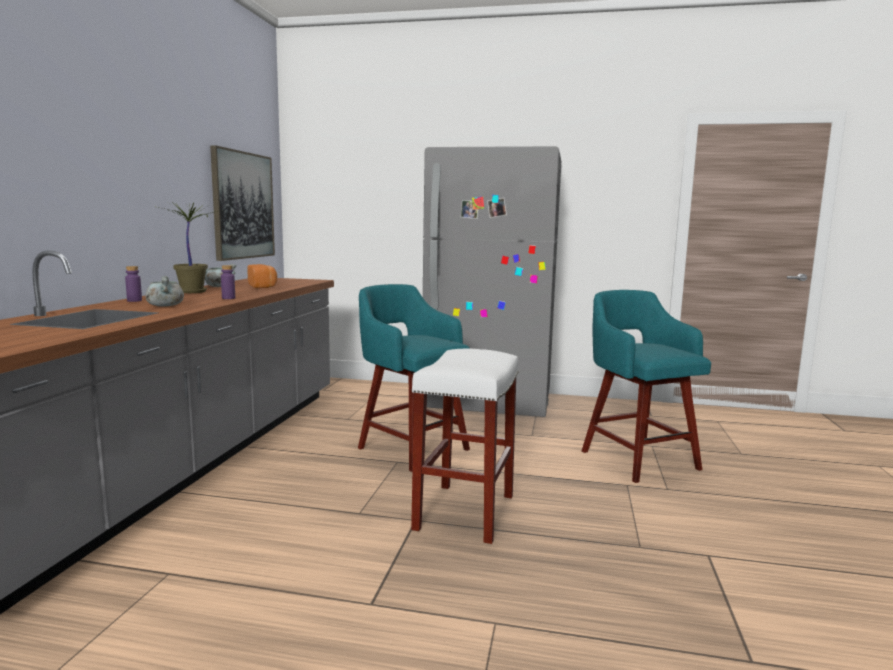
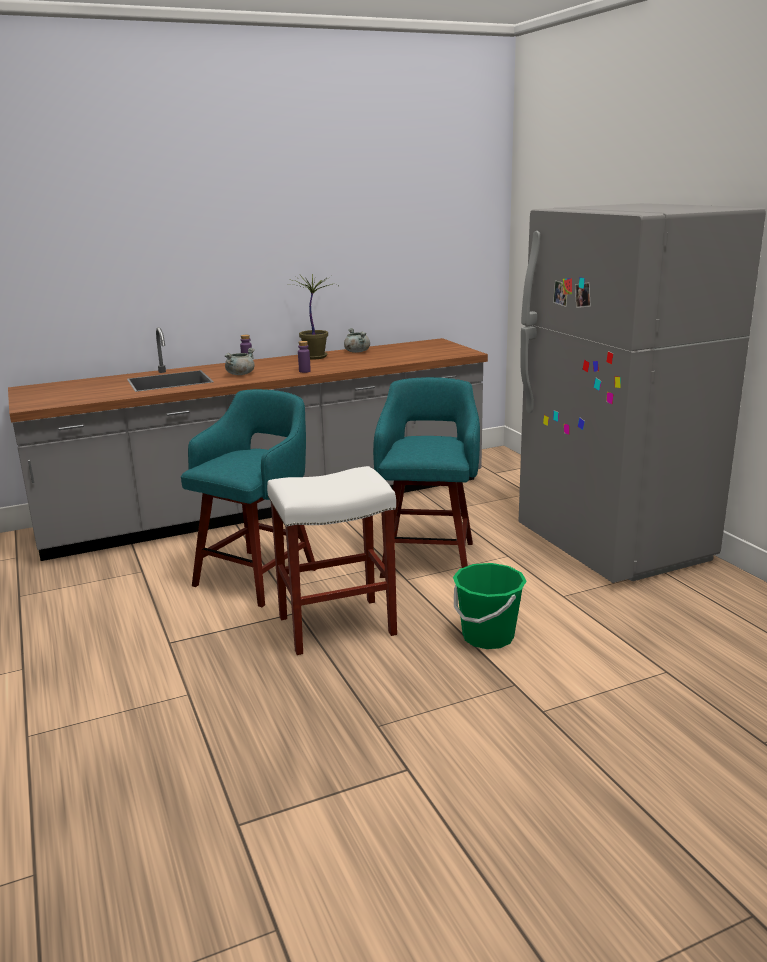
camera: 55 degrees right, 10 degrees up
(243, 205) = (431, 261): picture -> none
(263, 286) = (388, 356): bread -> none
(555, 471) = (487, 636): none -> green bucket
(637, 458) = (603, 672): turquoise stool -> turquoise stool (258, 576)

